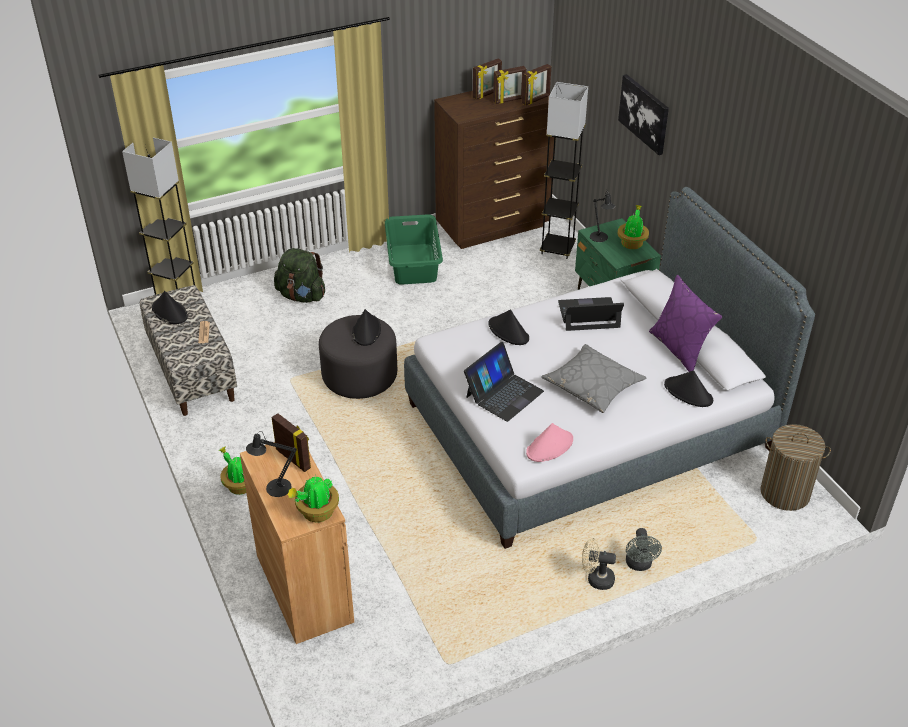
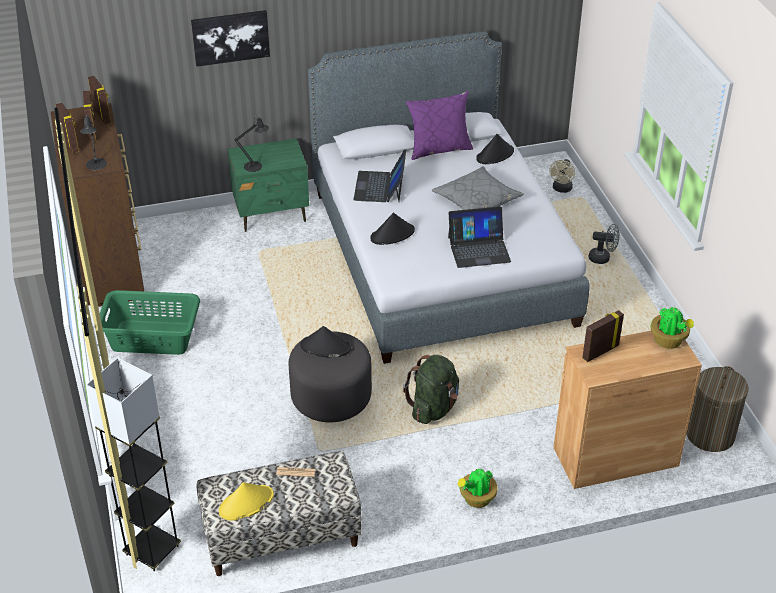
camera: 80 degrees left, 0 degrees up
(169, 312) = (246, 503): black hat -> yellow hat
(274, 488) = (638, 365): black table lamp -> black table lamp (96, 166)
(301, 296) = (173, 433): green backpack -> green backpack (433, 408)
(504, 394) = (479, 249): laptop -> laptop turned 120 degrees clockwise
(550, 446) = (548, 234): pink hat -> none
(557, 249) = (173, 233): grey floor lamp -> none
(596, 579) = (615, 282): beige fan -> beige fan (561, 189)
(632, 243) = (271, 150): potted plant -> none
(784, 493) = (536, 174): laundry basket -> laundry basket (710, 435)

